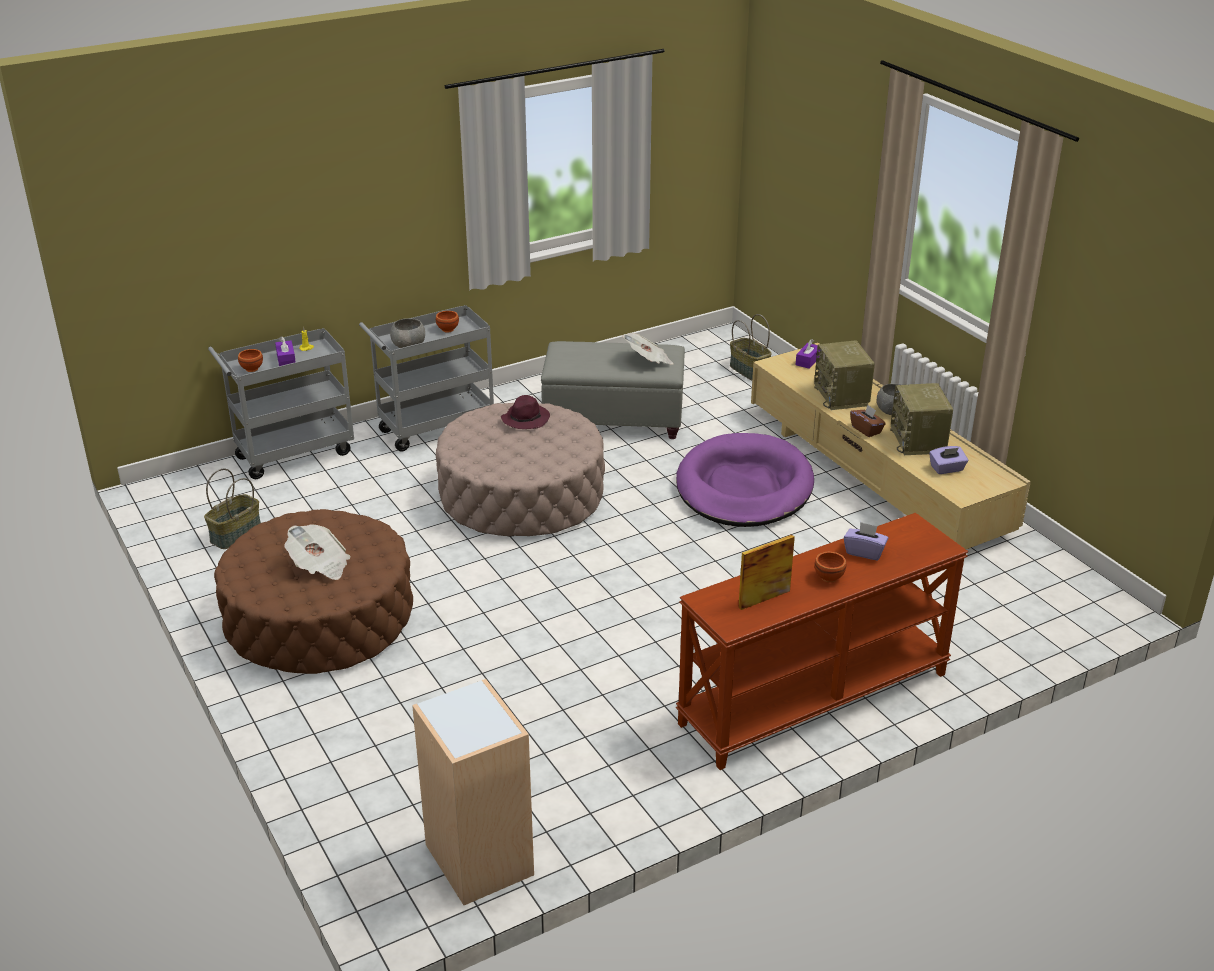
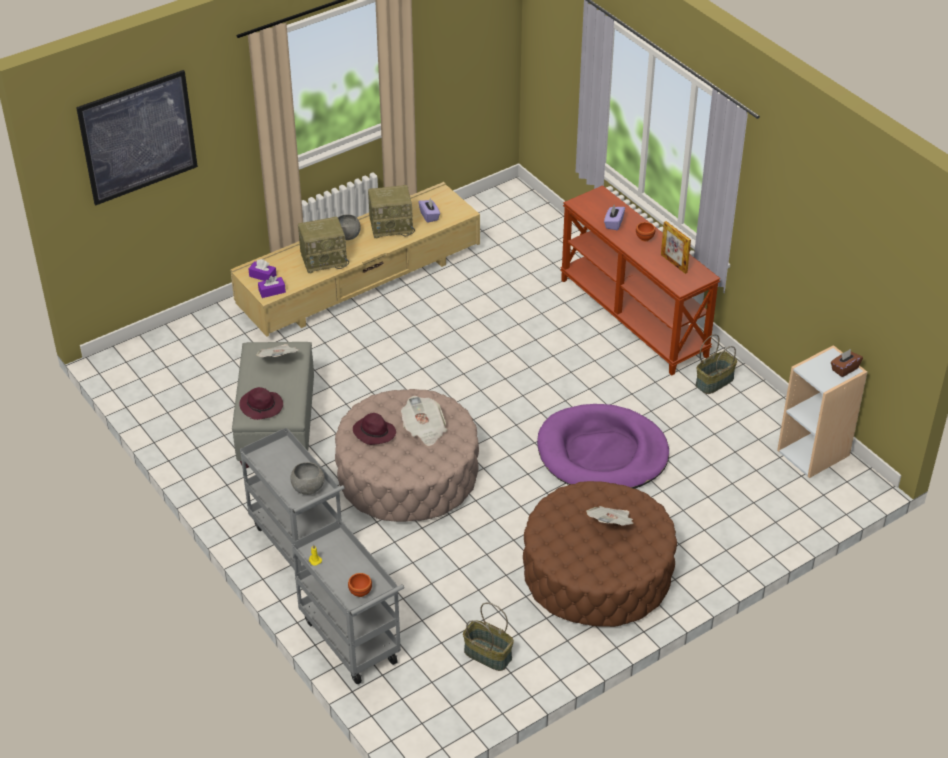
camera: 95 degrees left, 10 degrees up
(286, 359) = (339, 570): purple tissue box -> purple tissue box (272, 291)
(447, 330) = (274, 465): brown bowl -> none
(522, 449) = (424, 430): none -> newspaper
(573, 353) = (262, 406): none -> purple hat
(744, 487) = (385, 348): purple dog bed -> purple dog bed (602, 453)
(750, 371) = (187, 345): basket -> basket (714, 381)
(806, 120) = (138, 137): none -> picture
(866, 430) = (376, 249): brown tissue box -> brown tissue box (844, 369)

